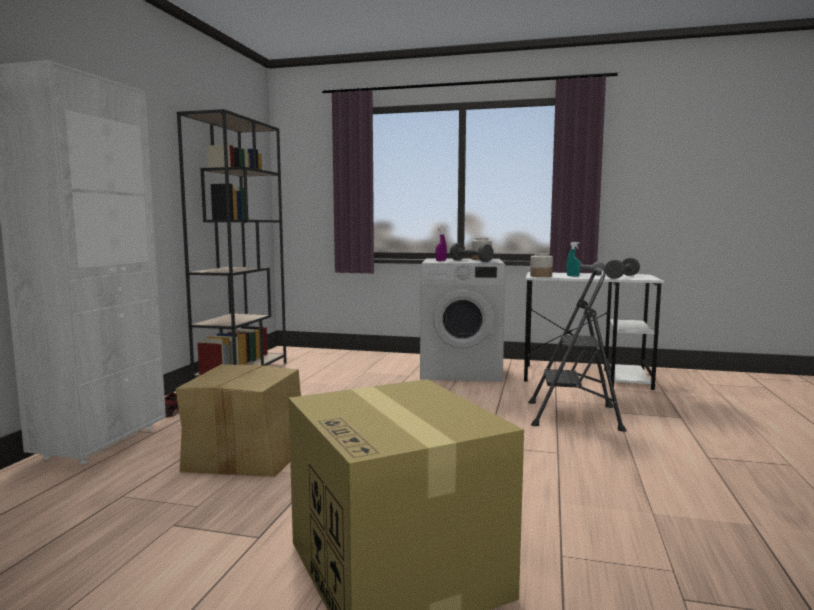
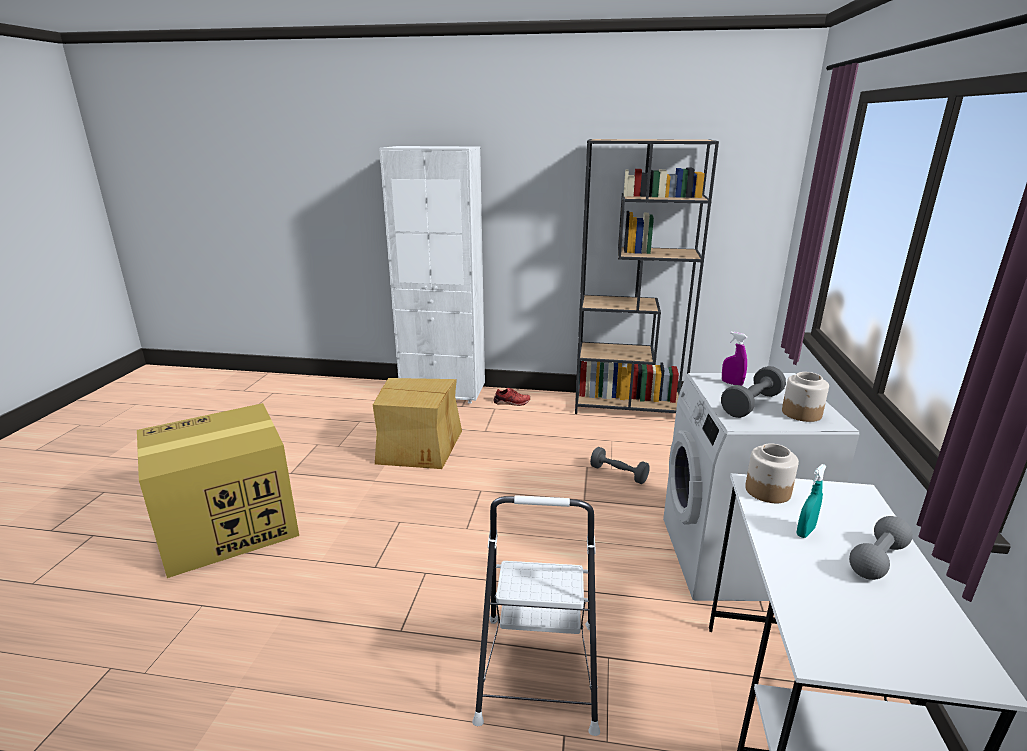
camera: 85 degrees right, 15 degrees up
(577, 415) = (538, 673): black step ladder -> white step ladder
(622, 277) = (848, 610): grey dumbbell -> grey dumbbell (618, 474)

